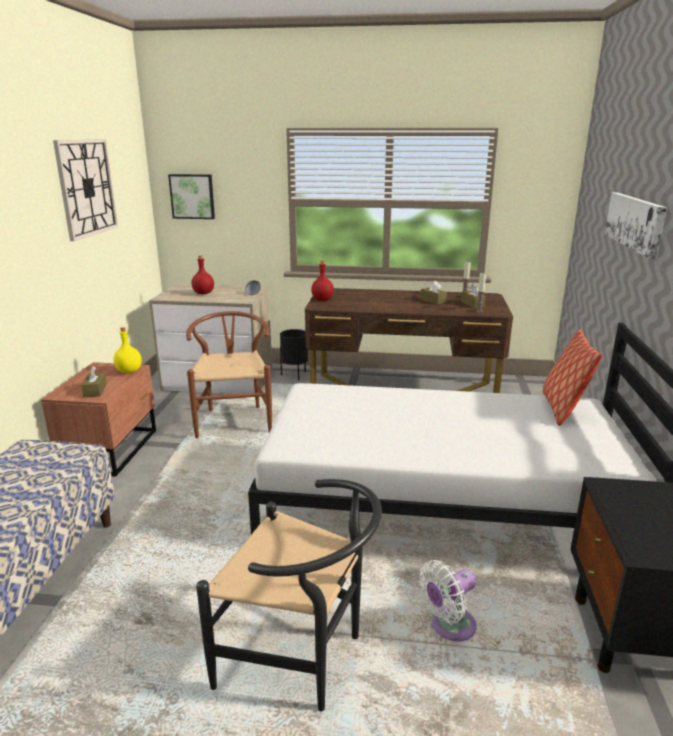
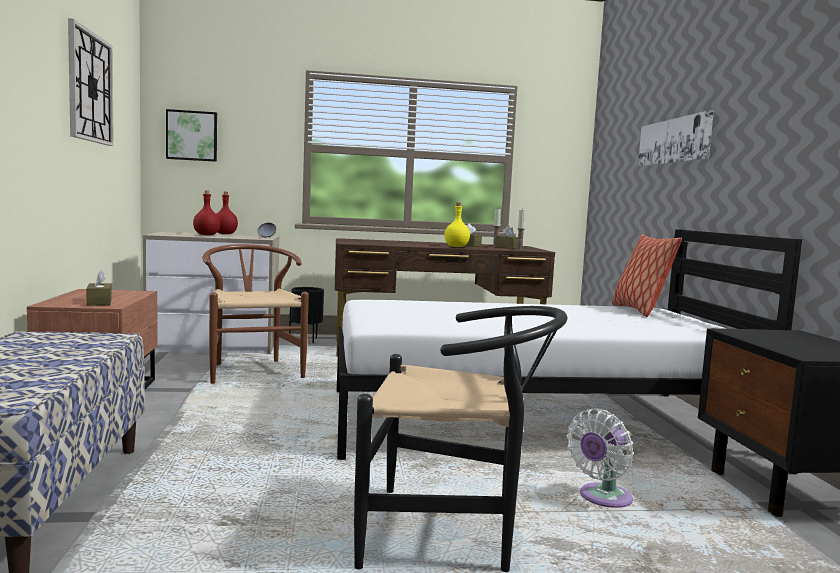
camera: 15 degrees left, 15 degrees down
(129, 371) = (134, 293): yellow bottle -> yellow bottle (456, 246)
(322, 300) = (350, 241): red bottle -> red bottle (225, 234)

